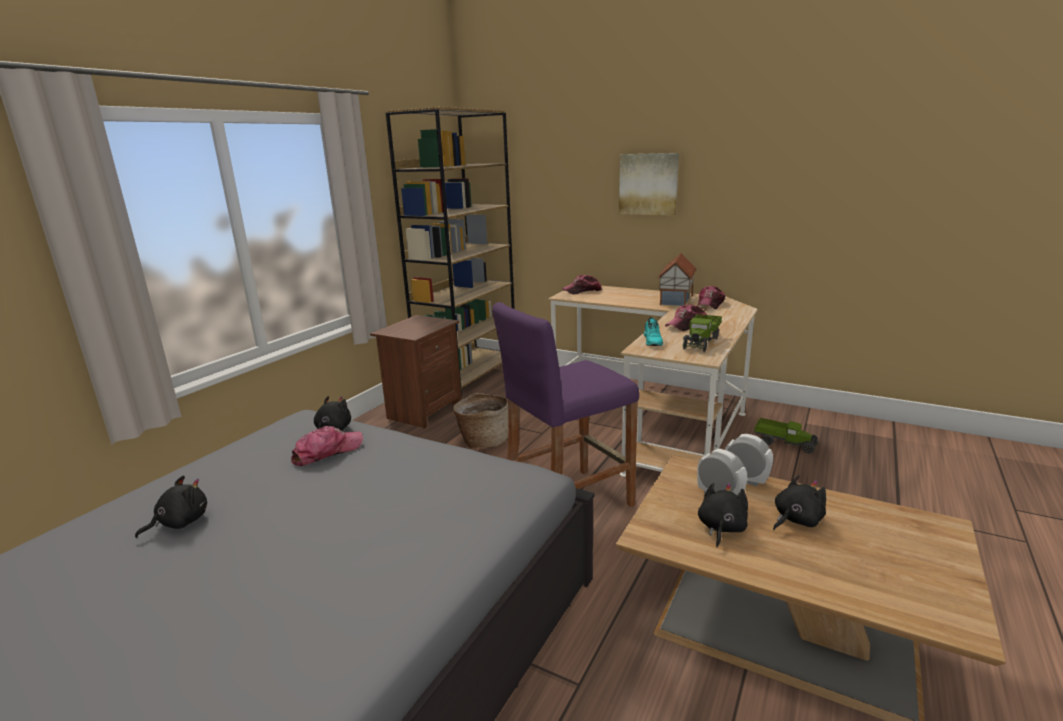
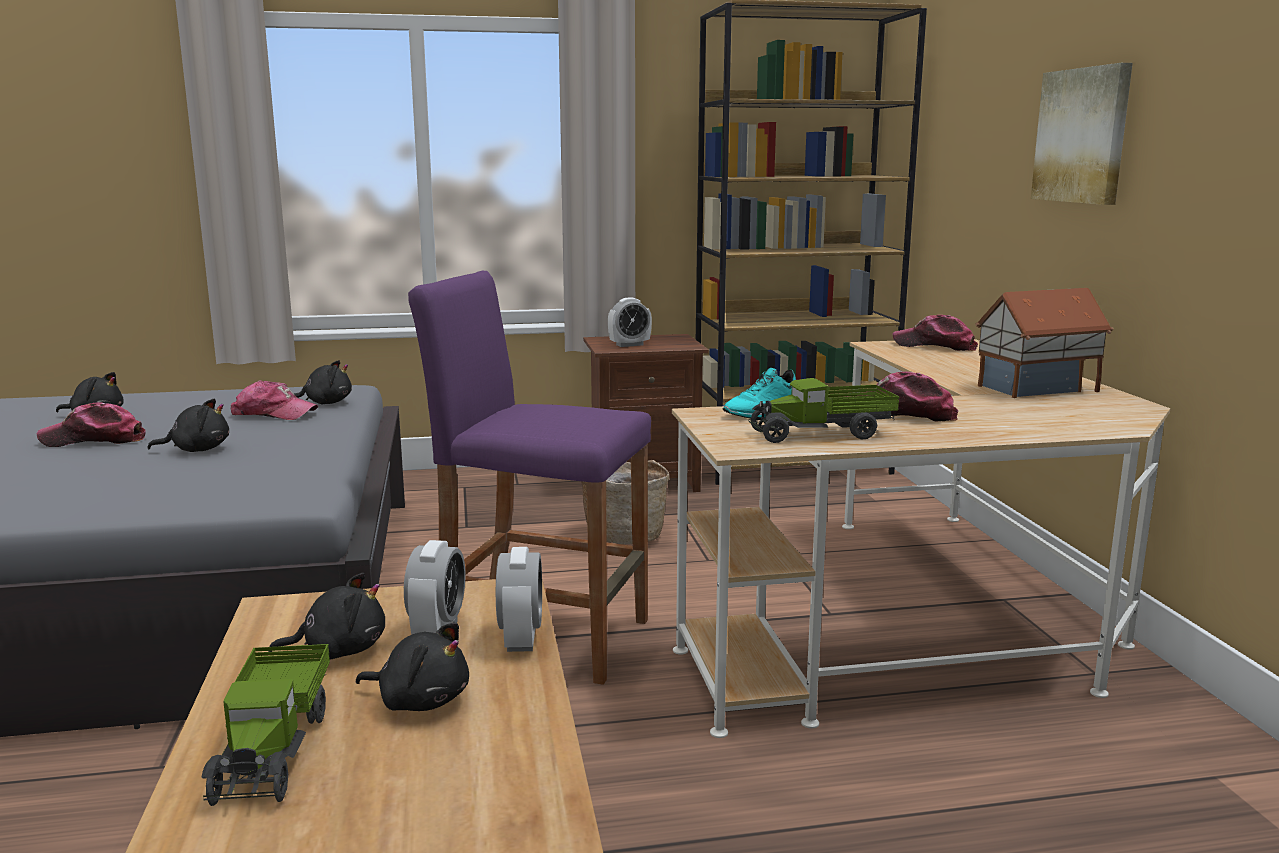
camera: 50 degrees right, 5 degrees down
(374, 494) = (197, 450): none -> black plush toy
(414, 330) = (629, 345): none -> alarm clock
(710, 304) = (1076, 407): cap -> cap (94, 440)
(784, 443) = (1060, 770): toy truck -> toy truck (274, 748)

